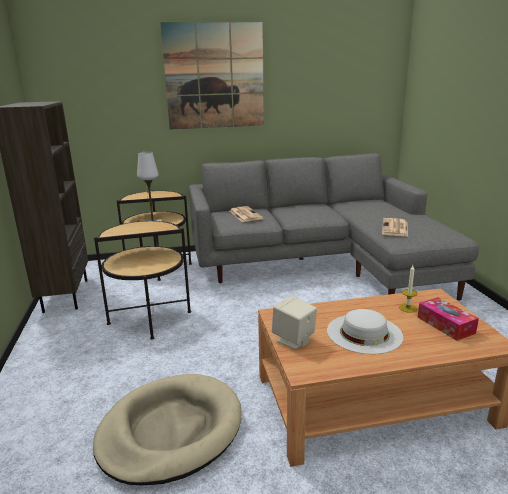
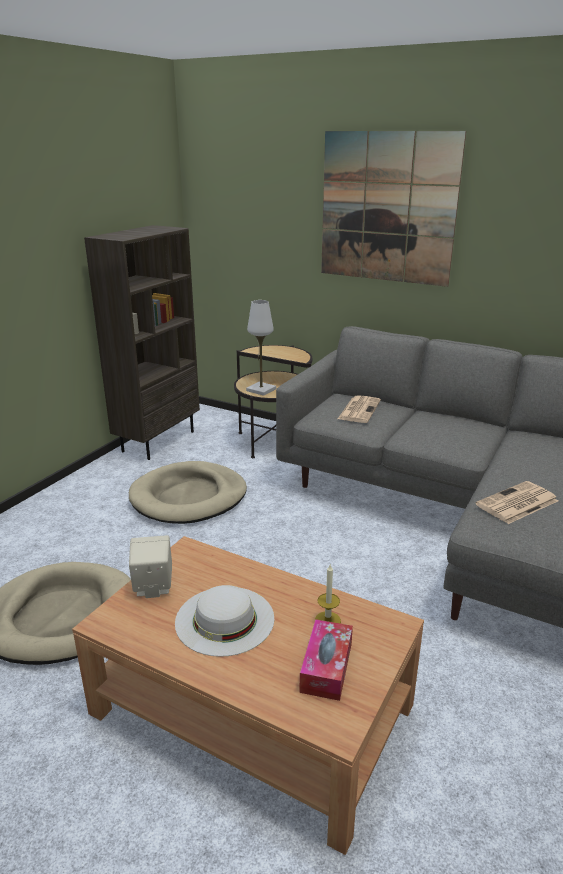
camera: 40 degrees right, 5 degrees up
(149, 318) = (189, 497): side table -> beige dog bed

